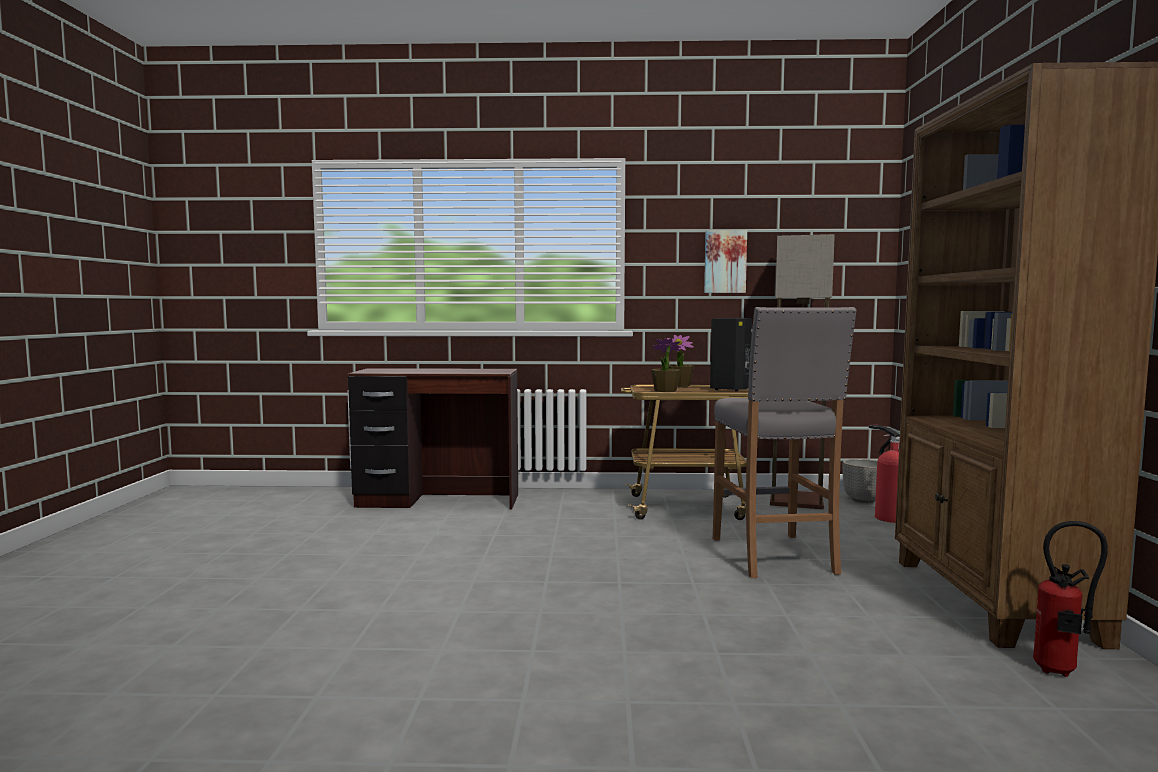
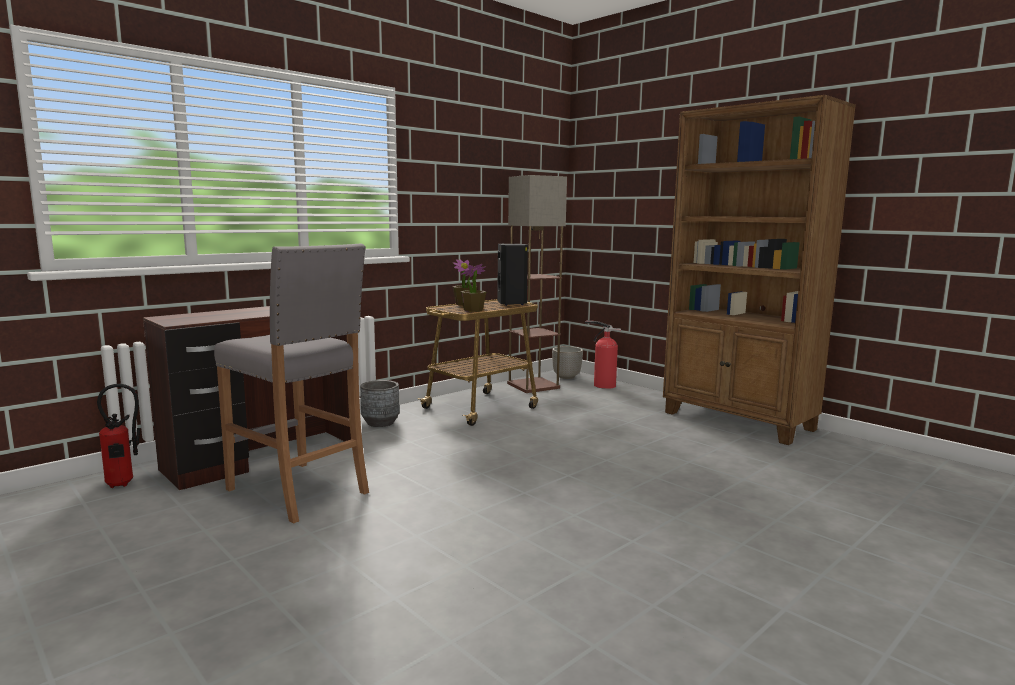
camera: 45 degrees left, 5 degrees up
(570, 498) = (380, 423): none -> grey planter
(725, 262) = (470, 193): picture -> none
(773, 556) = (604, 427): grey stool -> grey stool (298, 491)
(1062, 672) = (825, 448): fire extinguisher -> fire extinguisher (124, 484)

